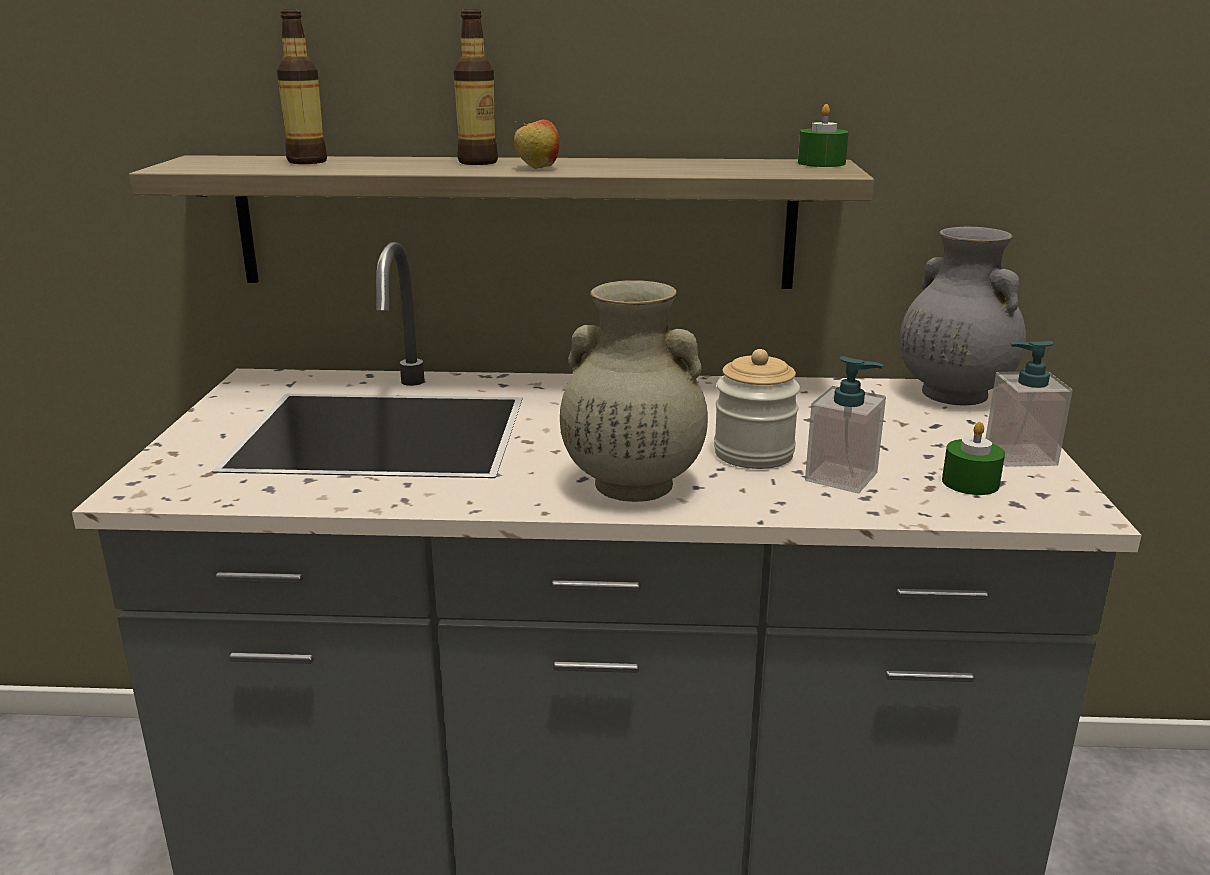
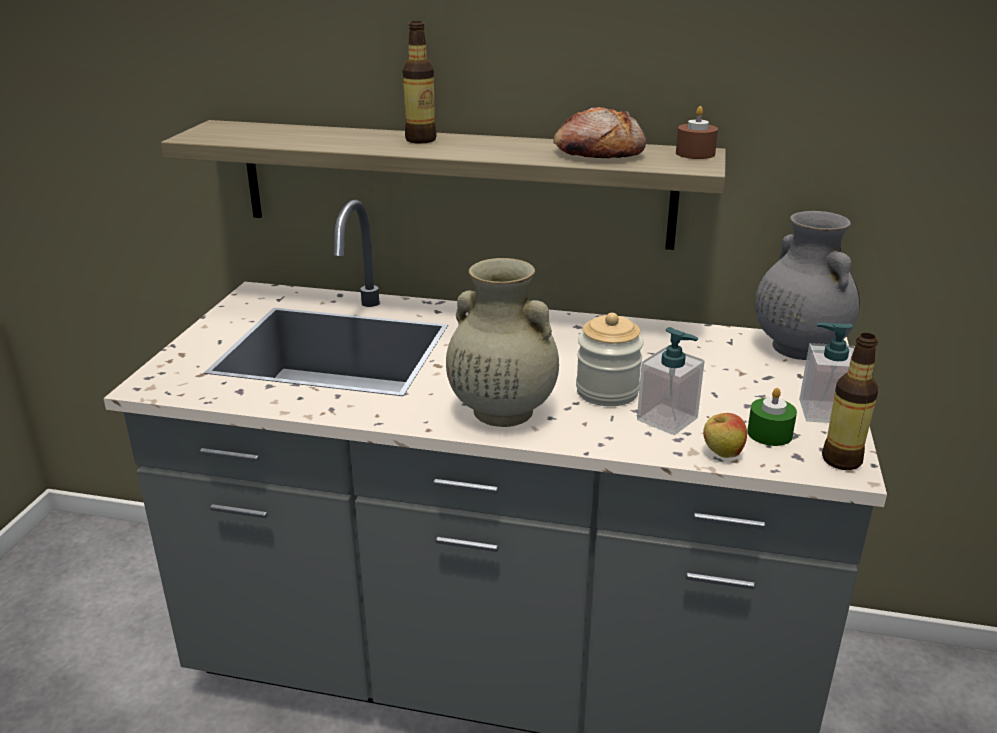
camera: 10 degrees right, 5 degrees up
(307, 161) = (293, 133): bottle -> bottle (841, 460)
(537, 168) = (461, 150): apple -> apple (722, 454)
(706, 166) = (598, 153): none -> bread
(821, 163) = (695, 153): green candle -> brown candle

